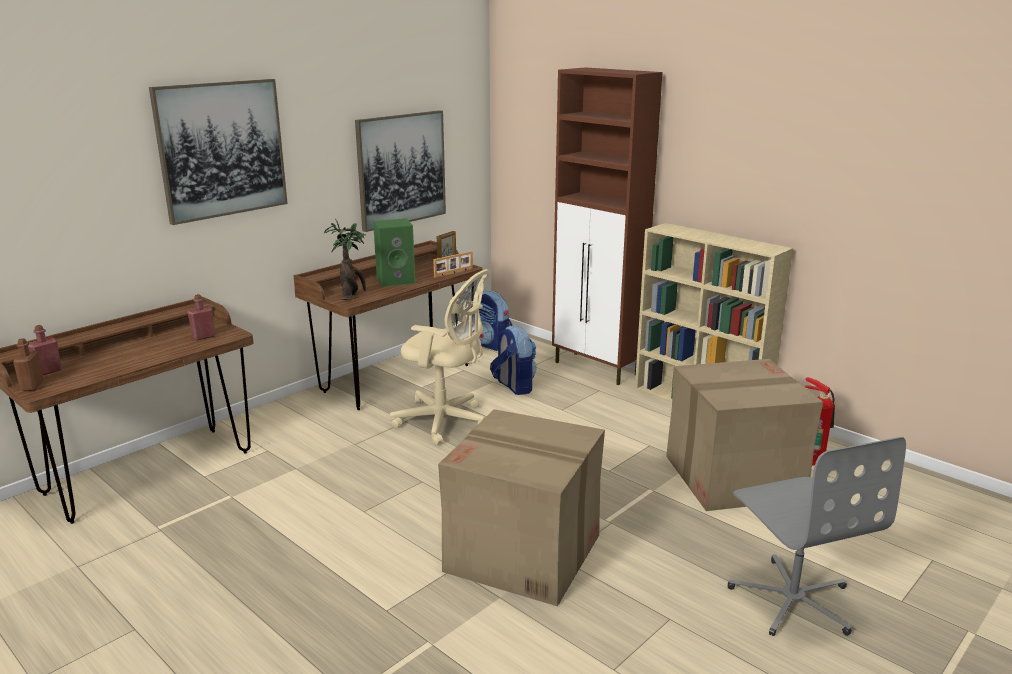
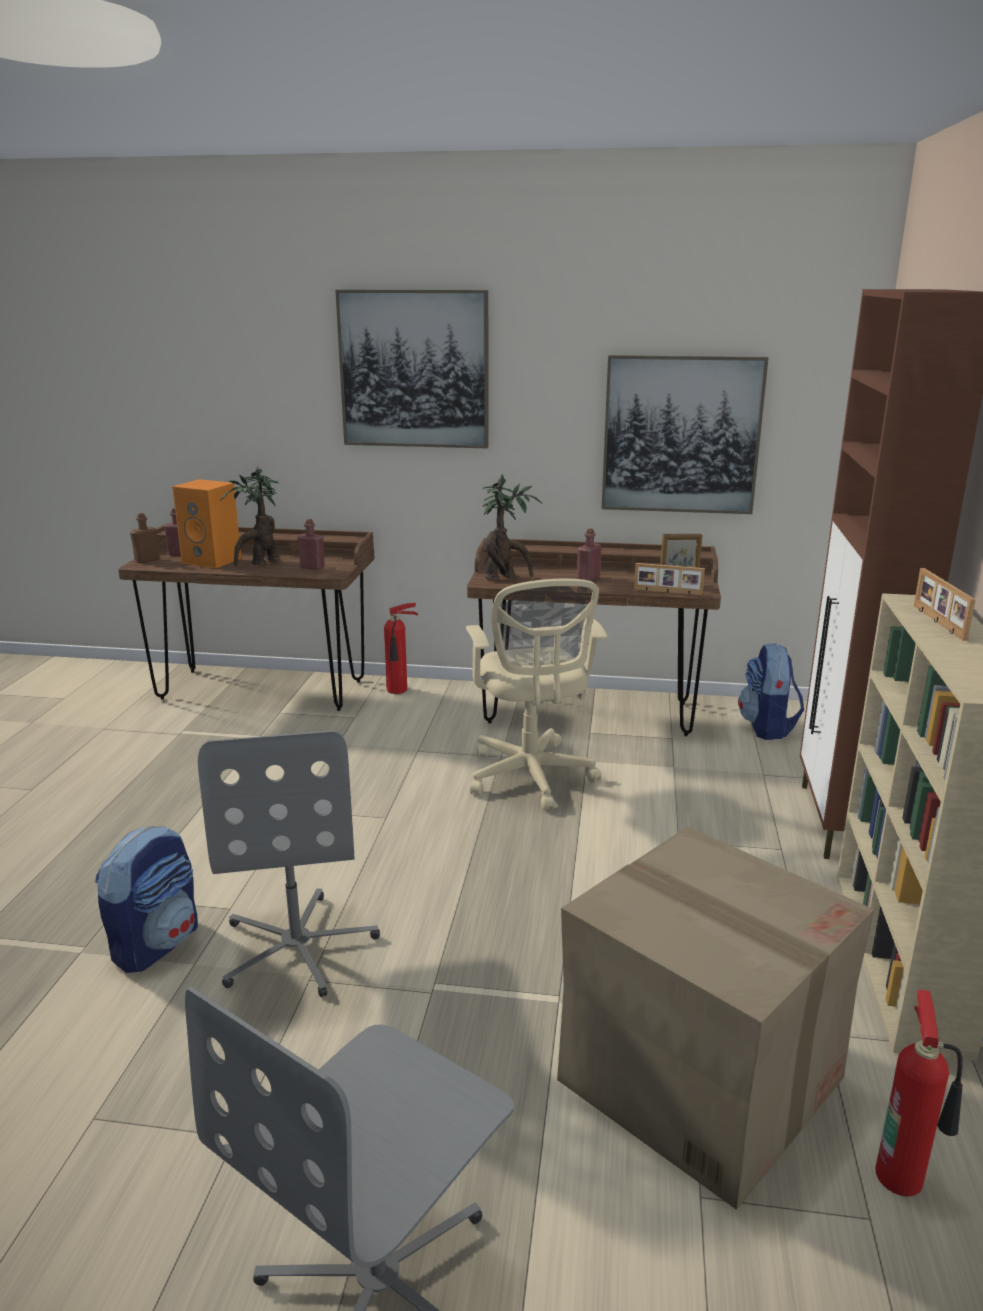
camera: 55 degrees right, 0 degrees up
(100, 363) = (213, 560): none -> orange speaker
(150, 349) = (261, 563): none -> potted plant
(257, 422) = (399, 690): none -> fire extinguisher
(396, 280) = (588, 578): green speaker -> red bottle
(514, 386) = (685, 784): backpack -> backpack (156, 943)
(524, 553) = (298, 946): cardboard box -> grey office chair
(691, 233) = (937, 622): none -> picture frame

